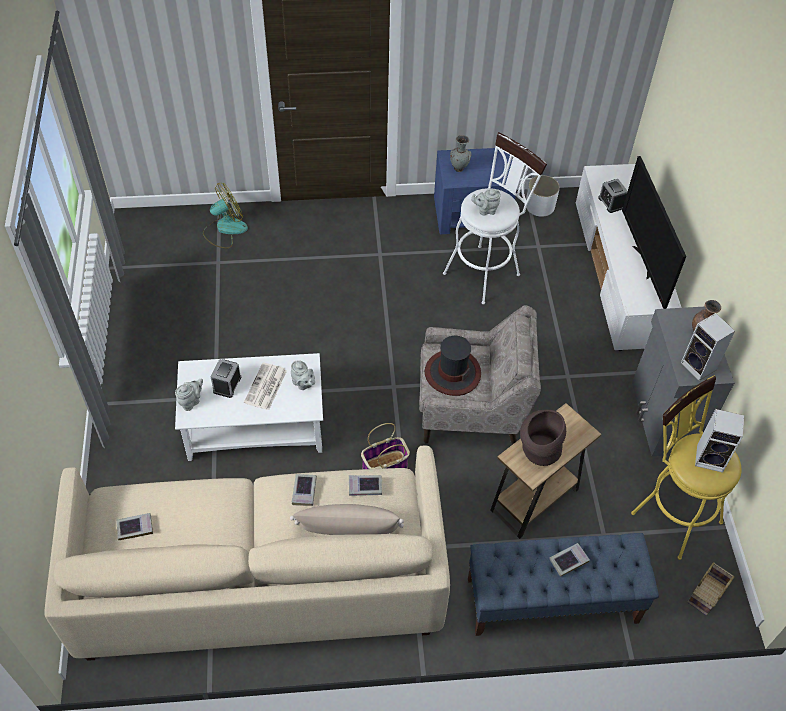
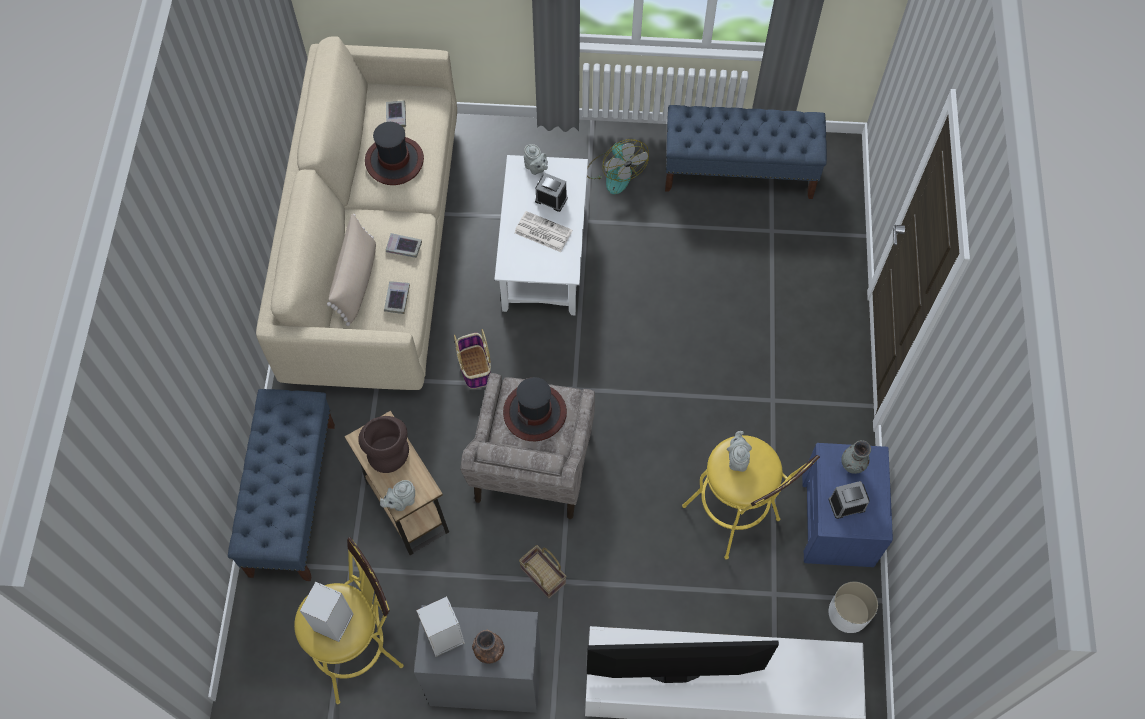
camera: 100 degrees right, 10 degrees up
(156, 287) = (739, 172): none -> blue bench
(196, 518) = (394, 161): none -> hat
(225, 229) = (823, 239): fan -> fan (614, 172)
(303, 384) = (541, 265): grey teapot -> grey teapot (401, 501)
(485, 270) = (736, 518): white stool -> yellow stool
(568, 561) = (282, 475): book -> none
(611, 203) = (787, 661): alarm clock -> alarm clock (847, 504)
(707, 595) = (259, 657): basket -> basket (541, 575)

